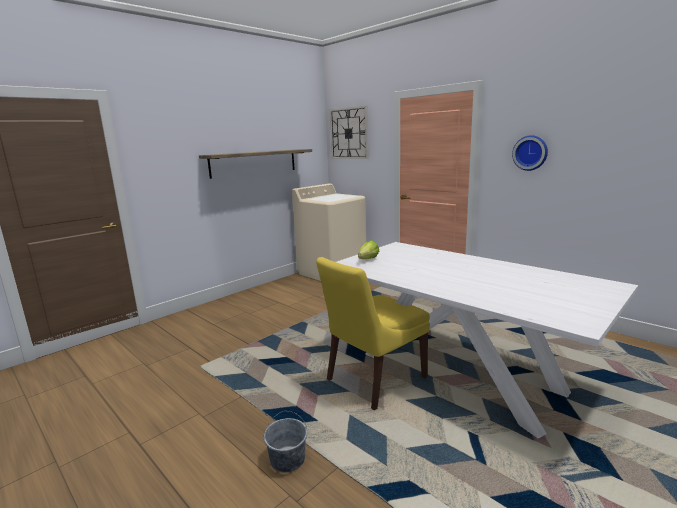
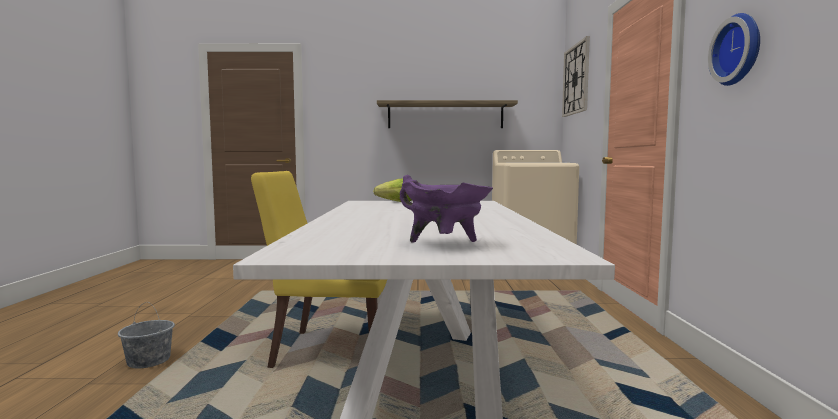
camera: 45 degrees right, 10 degrees down
(573, 293) = (445, 245): none -> purple cooking pot

